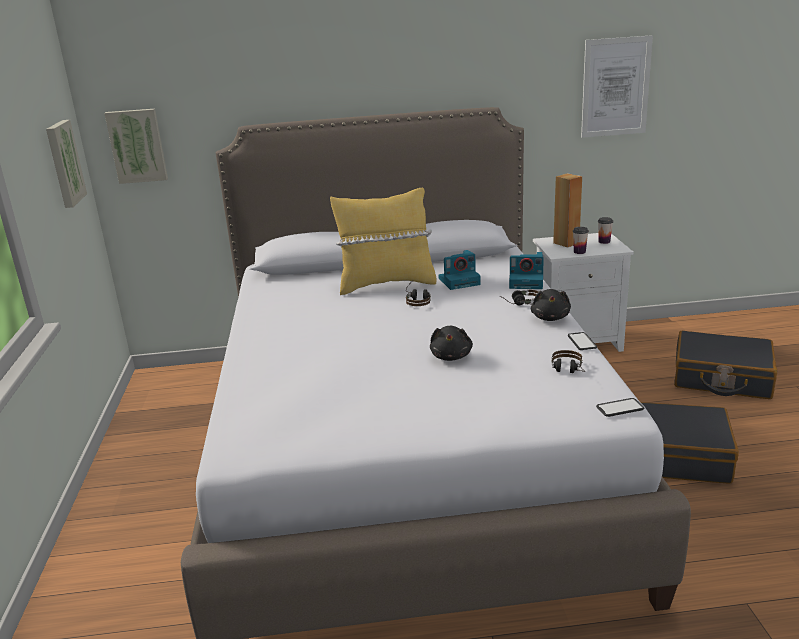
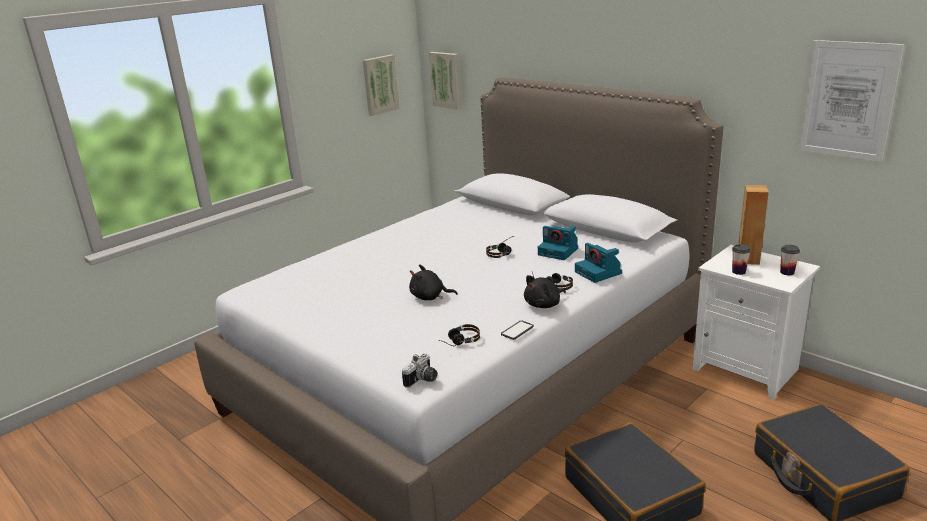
camera: 50 degrees right, 0 degrees up
(386, 284) = (513, 234): yellow pillow -> none
(451, 356) = (430, 297): black plush toy -> black plush toy turned 45 degrees clockwise
(620, 408) = (423, 380): phone -> camera

